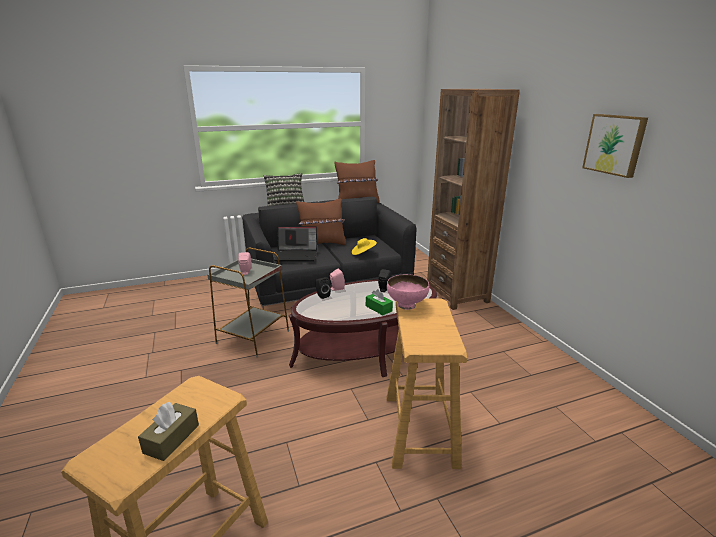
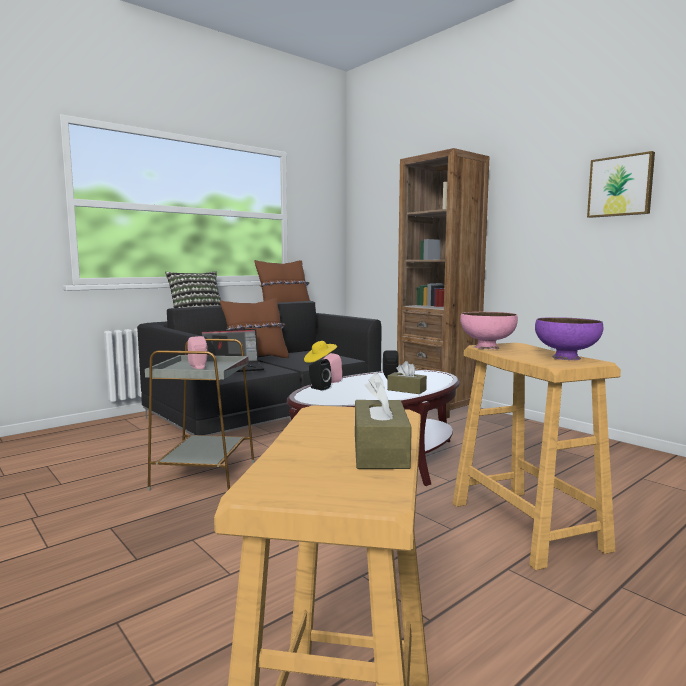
camera: 20 degrees left, 15 degrees down
(378, 308) = (406, 390): green tissue box -> brown tissue box
(439, 335) = (565, 358): none -> purple bowl

